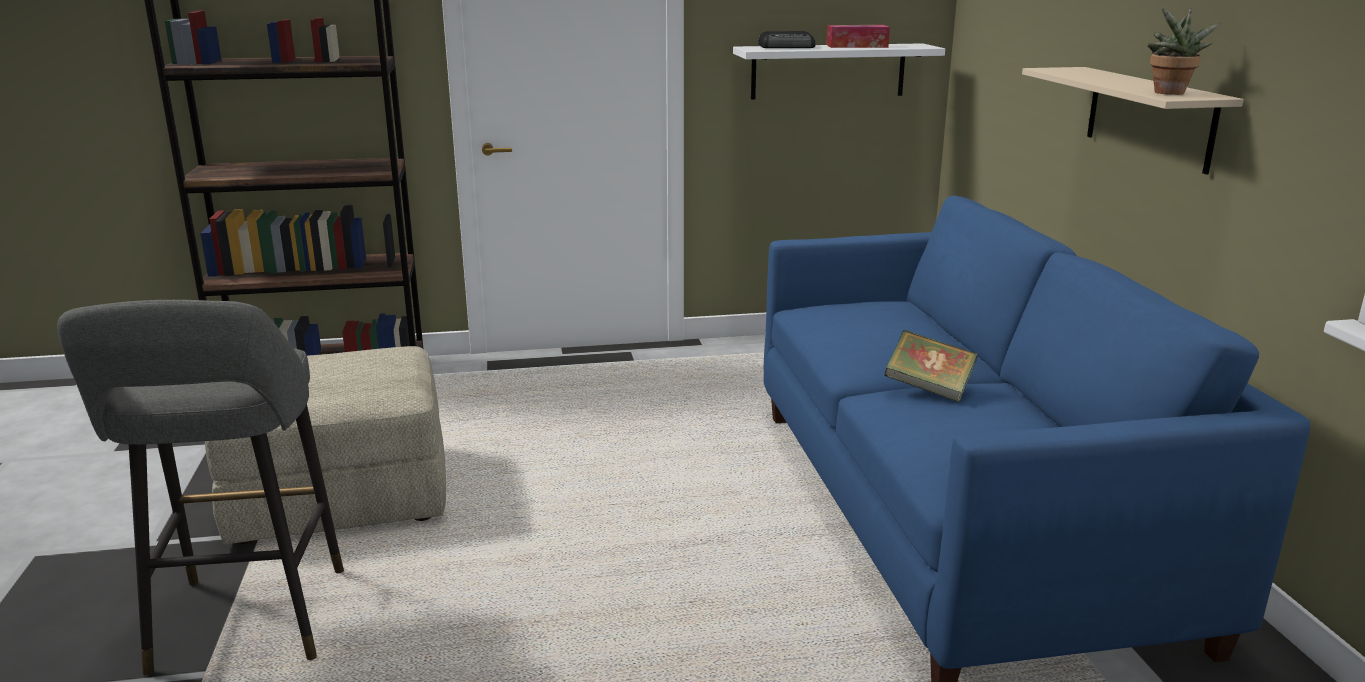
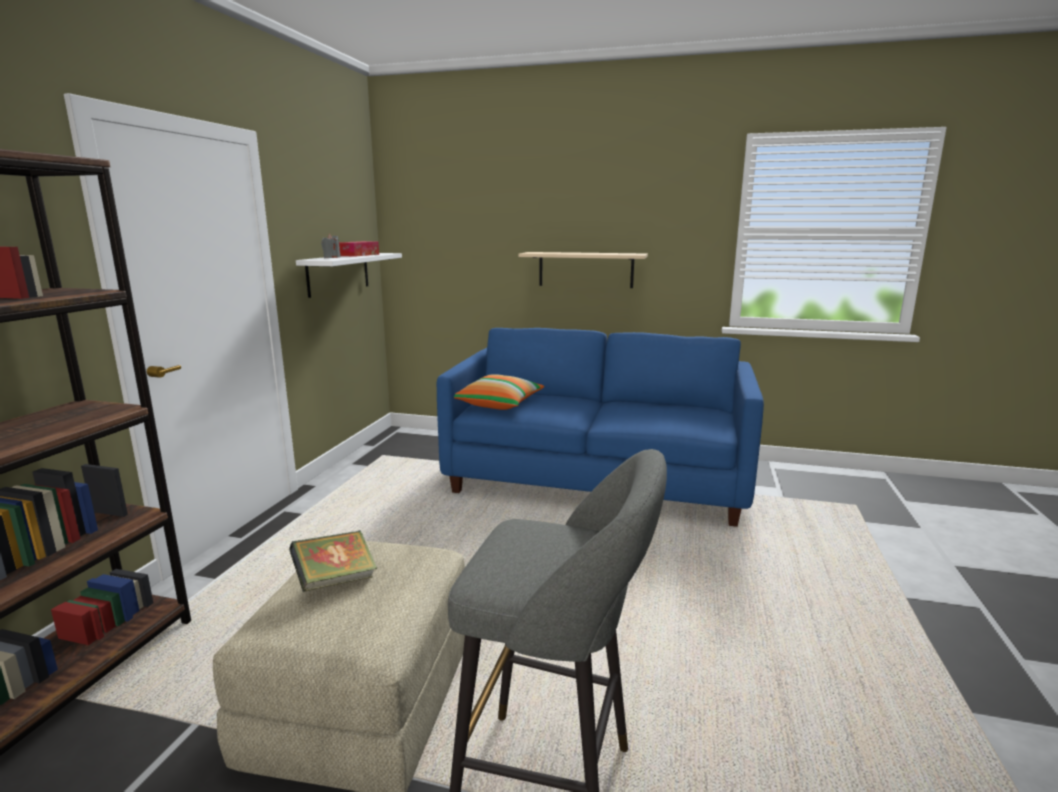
camera: 65 degrees left, 5 degrees down
(787, 47) = (332, 257): radio -> grey candle
(847, 314) = (499, 404): none -> pillow
(928, 389) = (614, 411): book -> book (335, 580)
(1169, 93) = (627, 254): potted plant -> none

